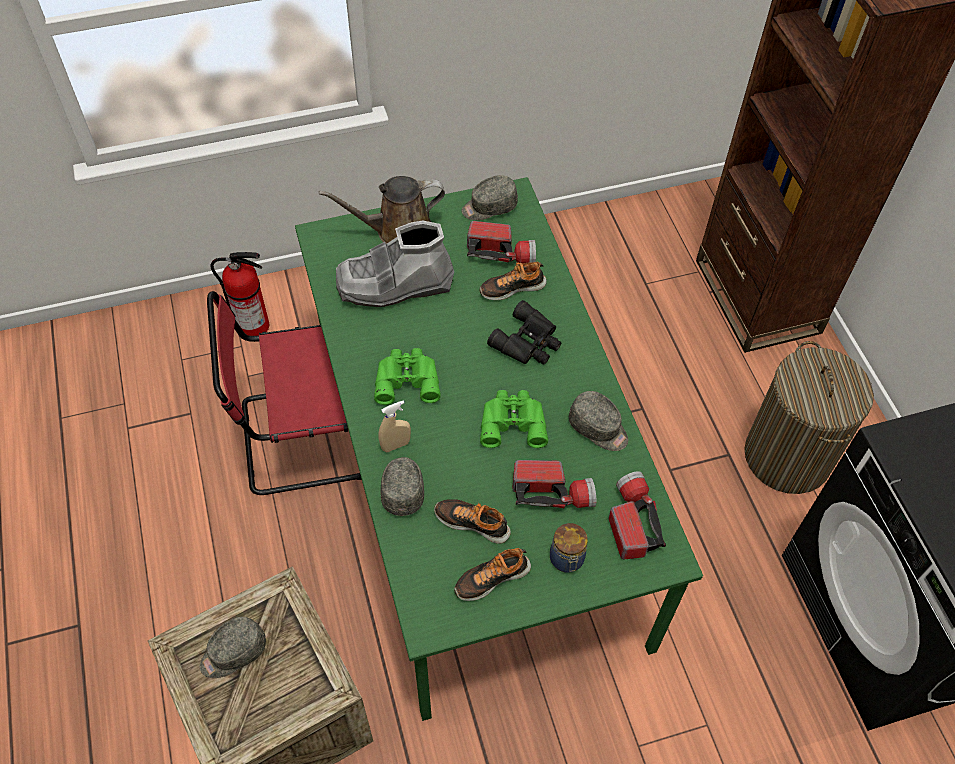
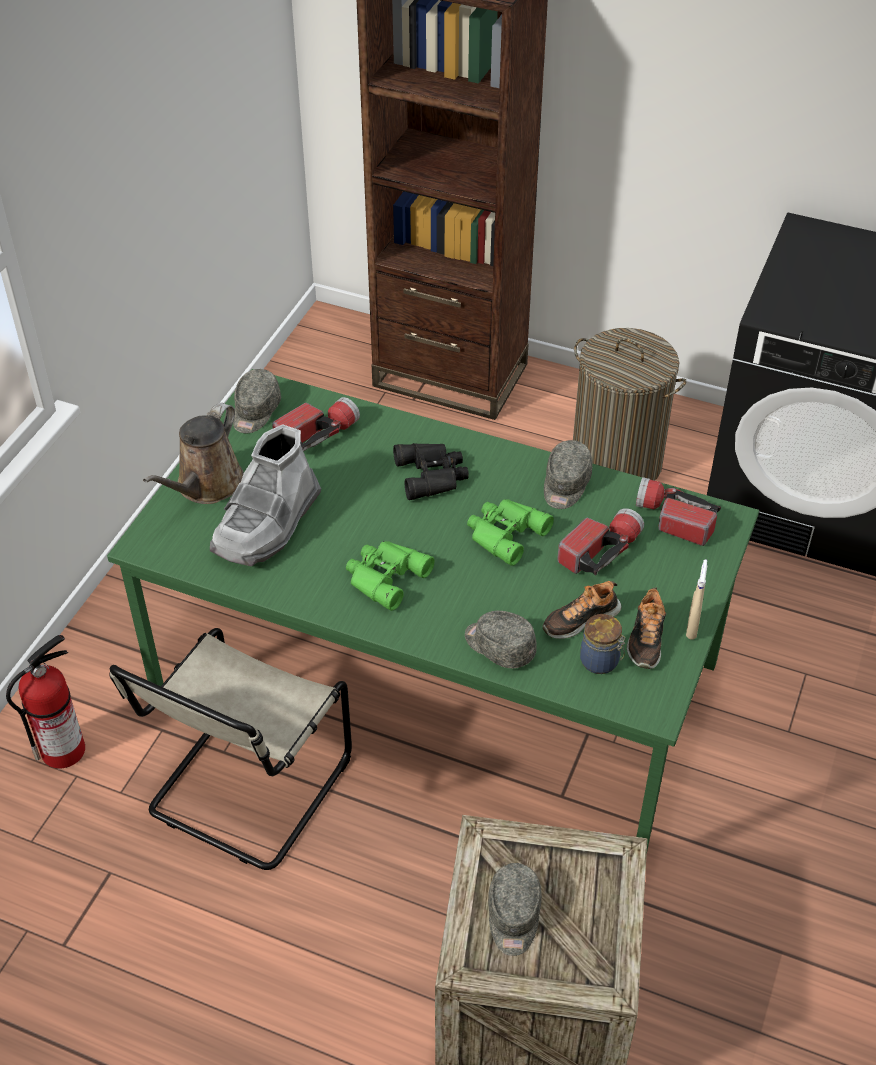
camera: 50 degrees left, 10 degrees down
(300, 438) = (245, 790): red chair -> beige chair
(396, 445) = (448, 625): beige spray bottle -> beige spray bottle (692, 628)
(512, 287) = (363, 450): shoe -> none
(567, 560) = (672, 580): jar -> jar (601, 662)
(598, 428) = (565, 485): grey cap -> grey cap turned 120 degrees clockwise

